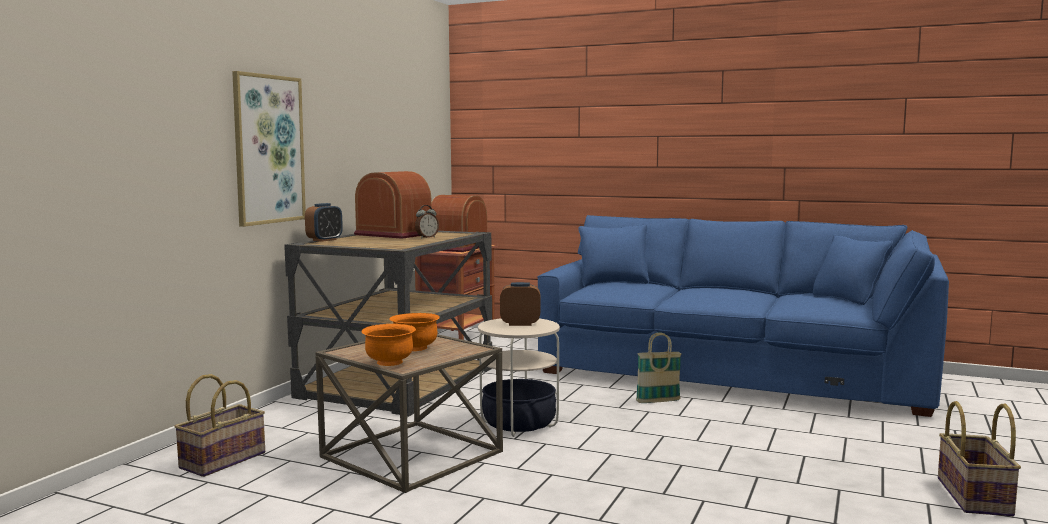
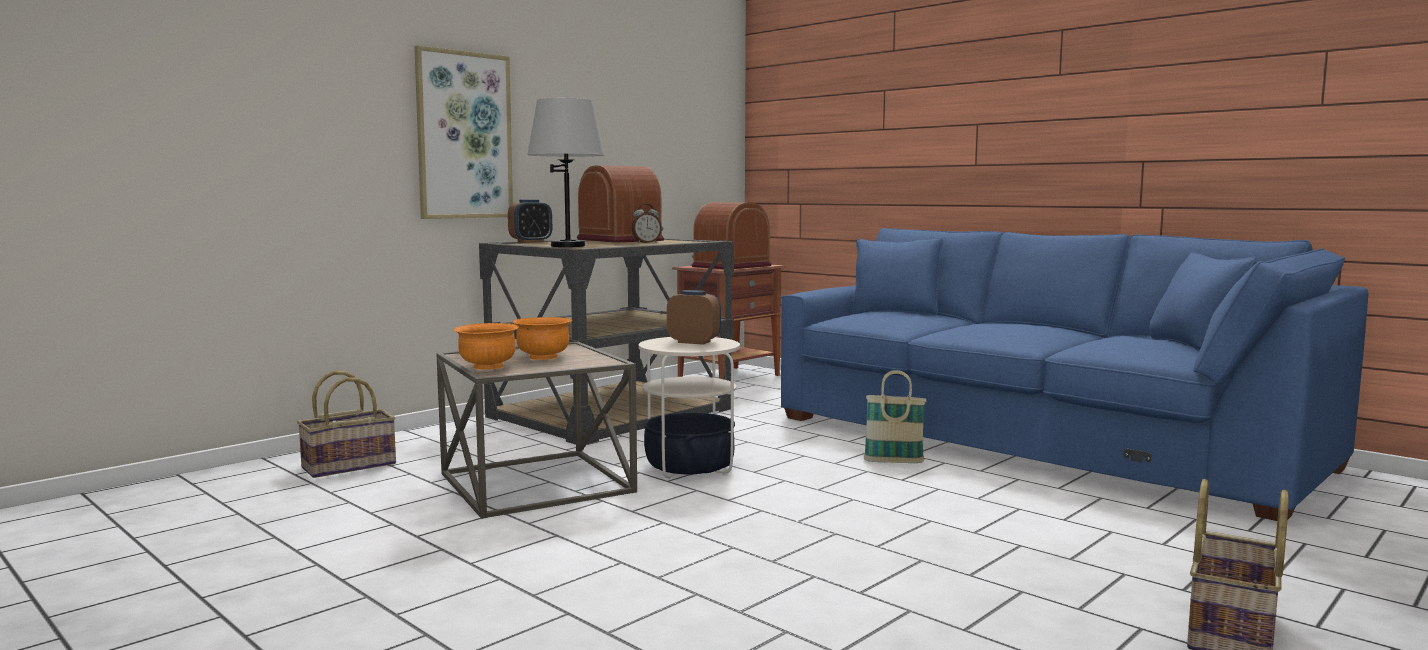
camera: 20 degrees right, 0 degrees up
(376, 245) = (568, 246): none -> grey table lamp

